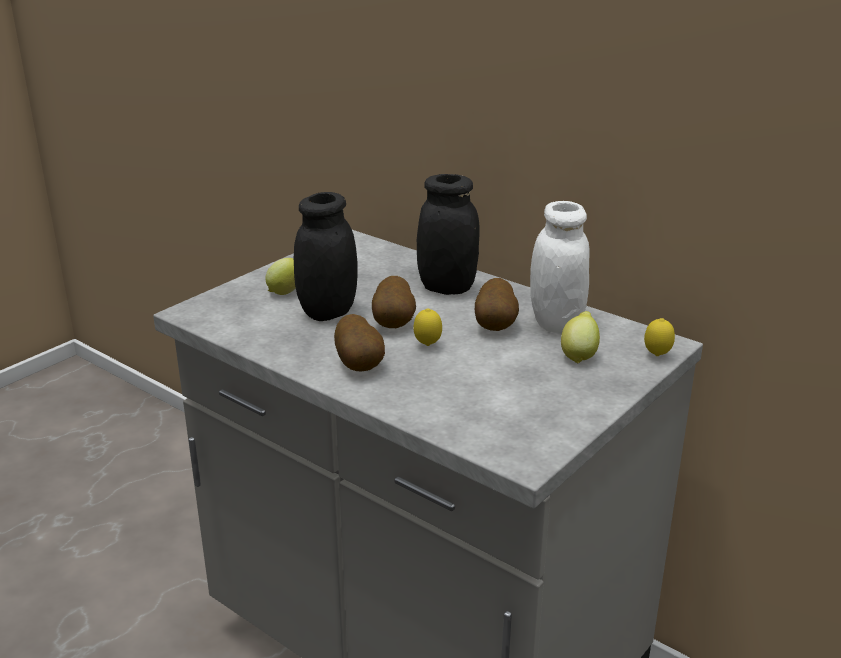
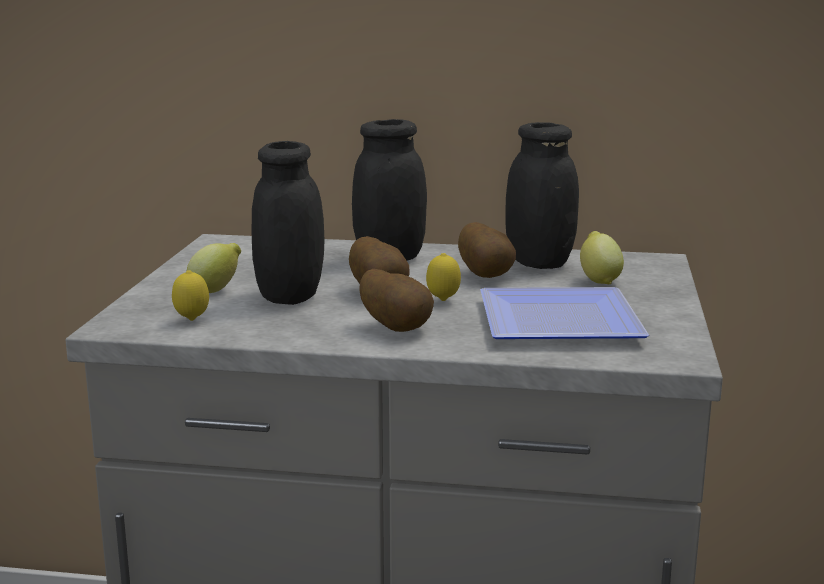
camera: 30 degrees left, 10 degrees down
(486, 396) = (565, 323): none -> plate
(556, 322) = (539, 263): white jar -> black jar
(657, 356) = (664, 268): lemon -> lemon (192, 320)

